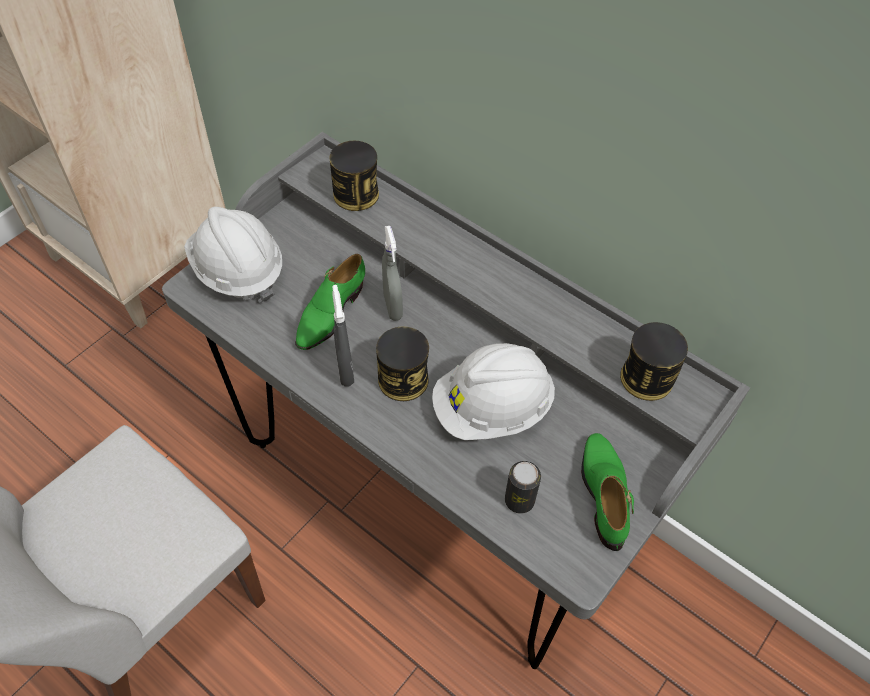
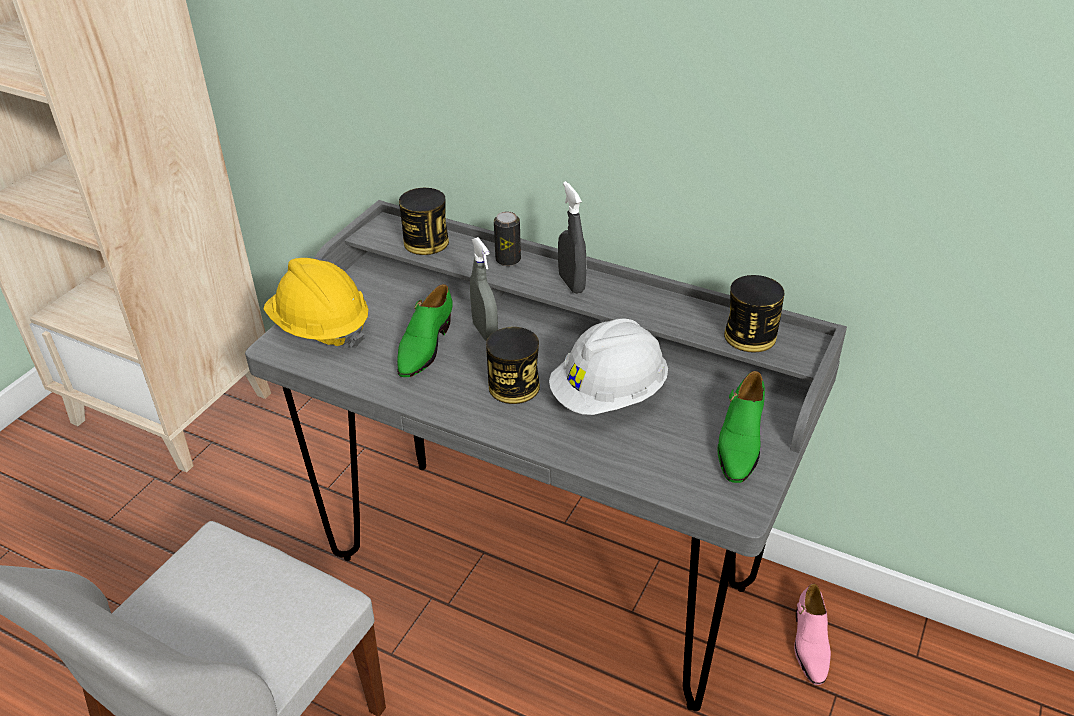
camera: 10 degrees left, 15 degrees down
(237, 271) = (320, 328): white hard hat -> yellow hard hat
(345, 370) = (453, 388): grey spray bottle -> grey spray bottle (571, 283)
(519, 500) = (660, 462): can -> can (508, 260)
(604, 493) = (739, 442): green shoe -> green shoe turned 150 degrees counterclockwise
(657, 622) = (809, 644): none -> pink shoe

